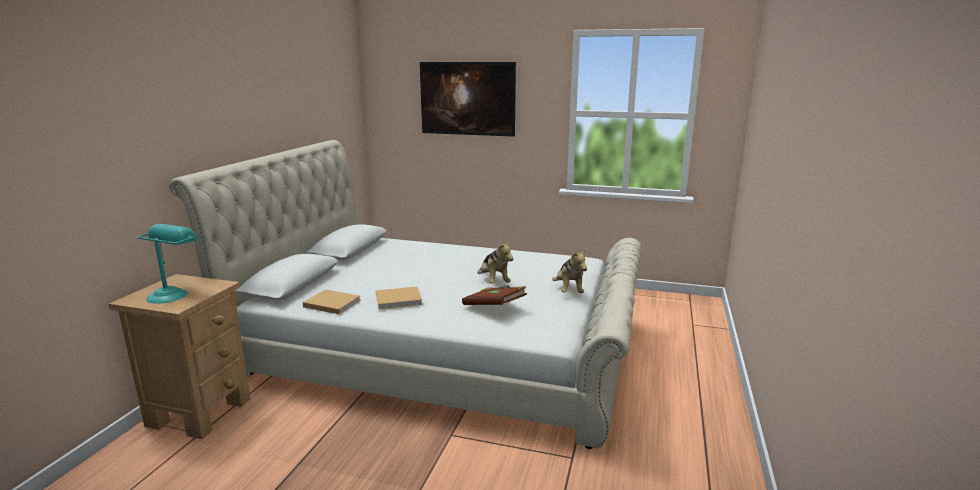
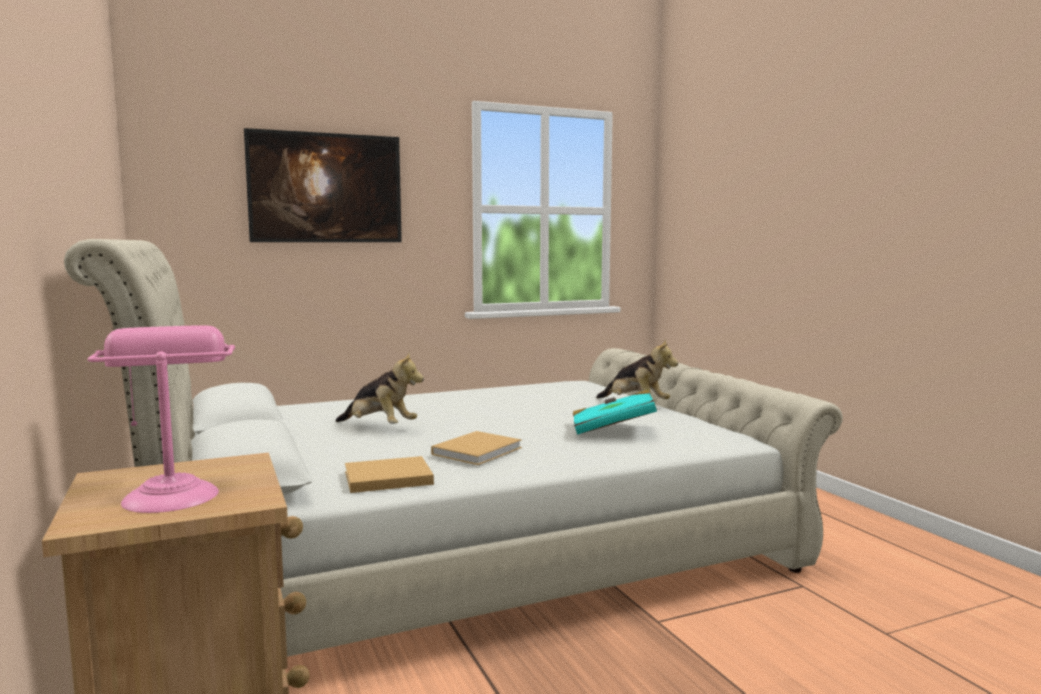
camera: 40 degrees left, 10 degrees down
(173, 293) = (170, 490): turquoise table lamp -> pink table lamp
(494, 281) = (538, 414): plush toy -> plush toy (379, 427)
(494, 307) = (613, 429): brown book -> turquoise book

